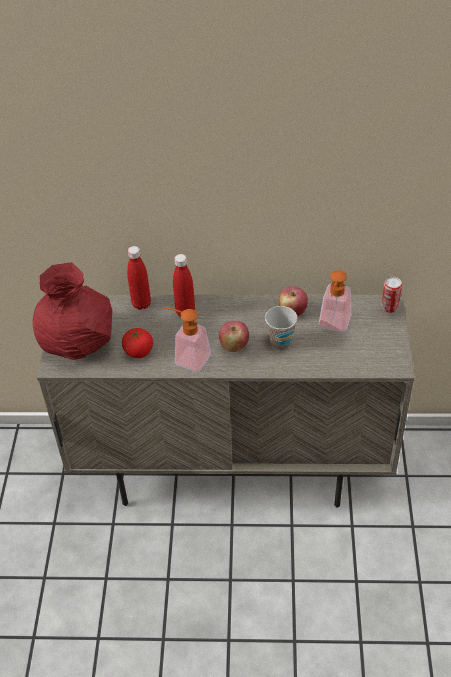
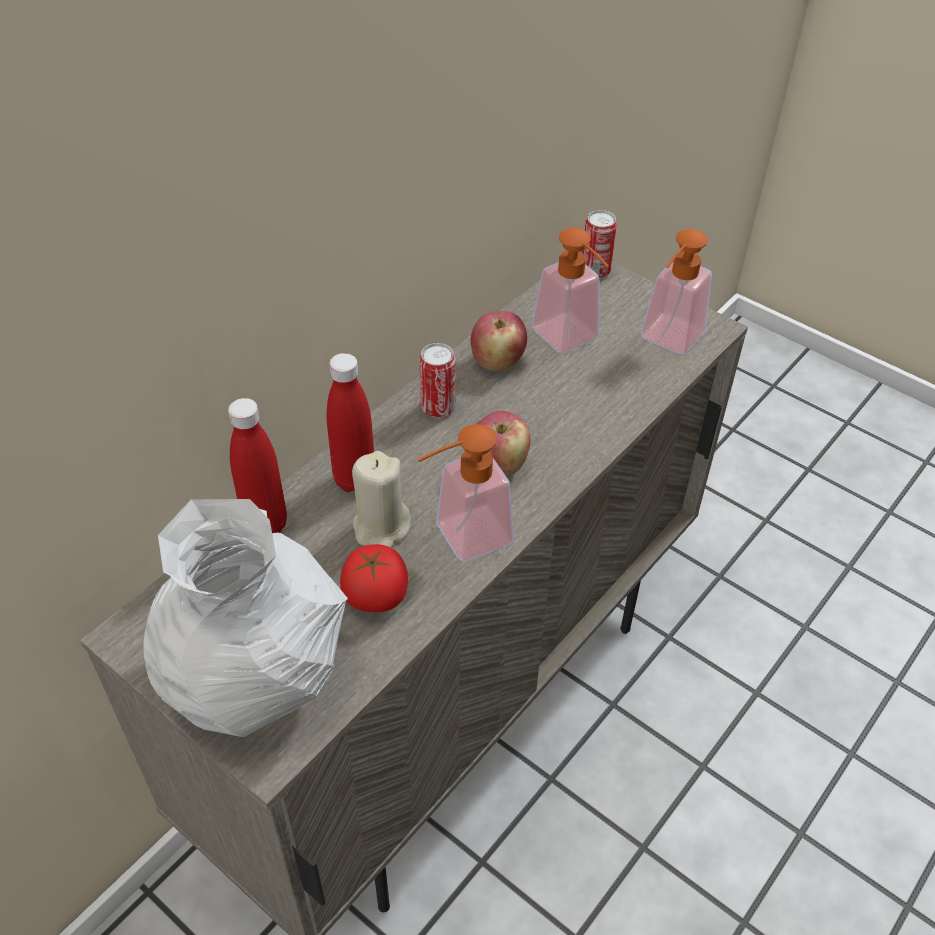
camera: 55 degrees left, 0 degrees up
(79, 343) = (257, 674): red vase -> white vase
(170, 333) = (381, 528): none -> beige candle
(247, 311) = (438, 407): none -> can
(280, 342) = (546, 411): cup -> none
(369, 356) = (667, 341): none -> soap dispenser

